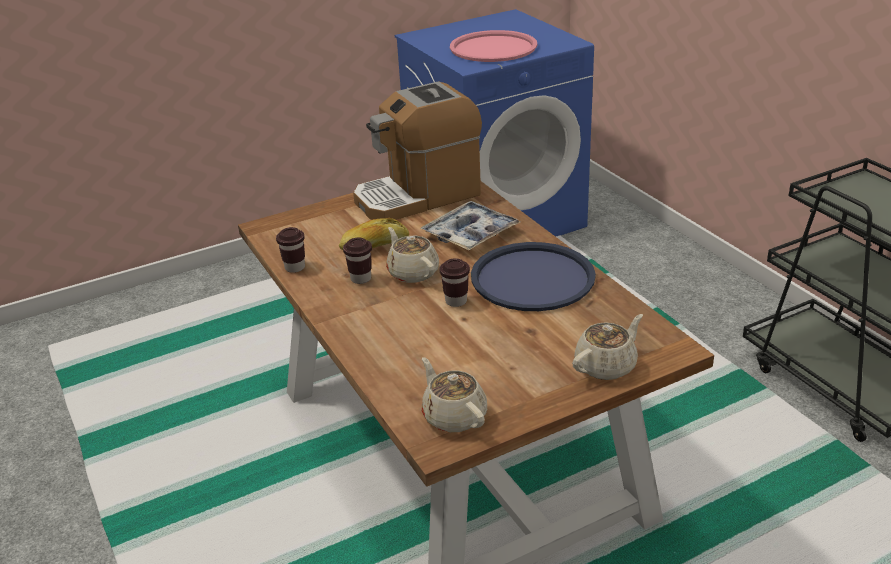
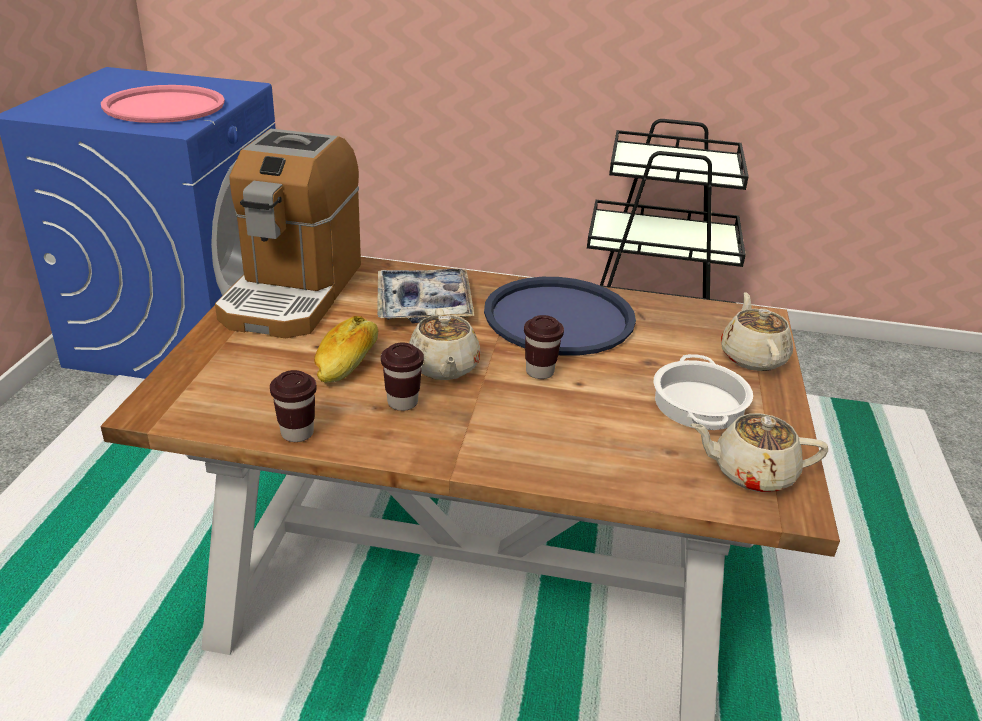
camera: 55 degrees left, 0 degrees up
(412, 272) = (443, 367): beige teapot -> beige teapot turned 105 degrees counterclockwise
(507, 367) = (698, 403): none -> cooking pot

